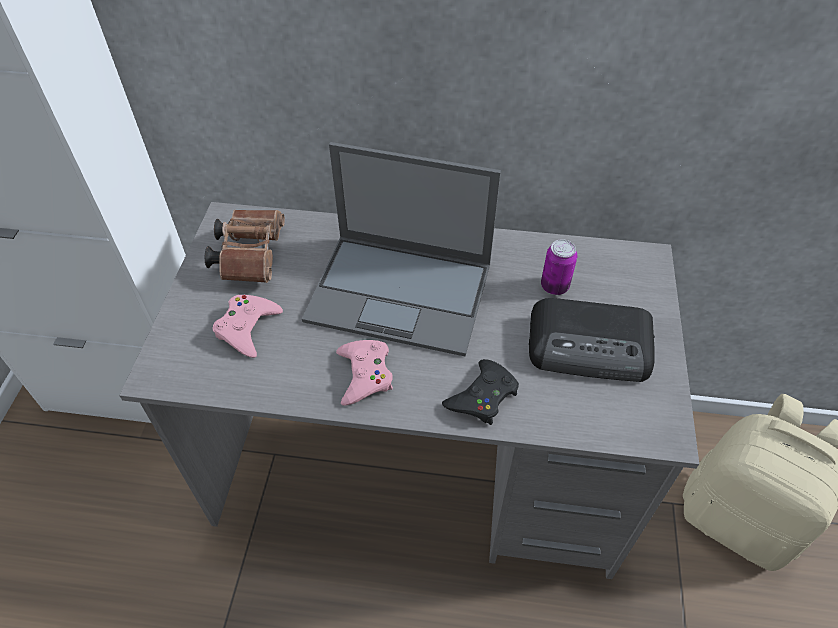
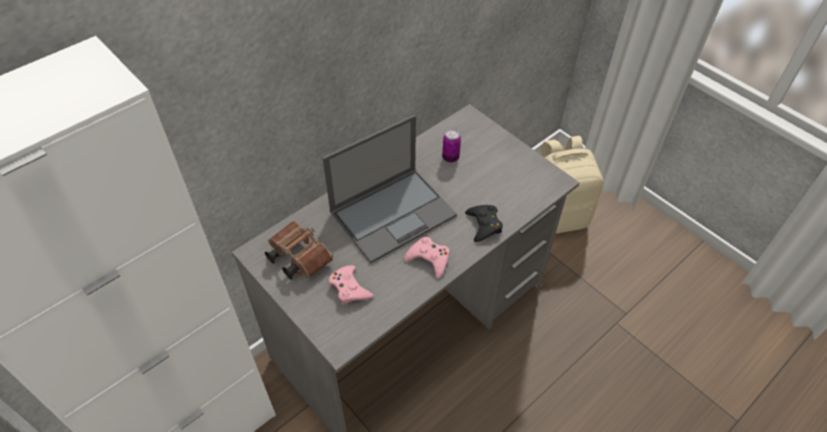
camera: 50 degrees left, 0 degrees up
(591, 346) = (495, 170): radio -> none

